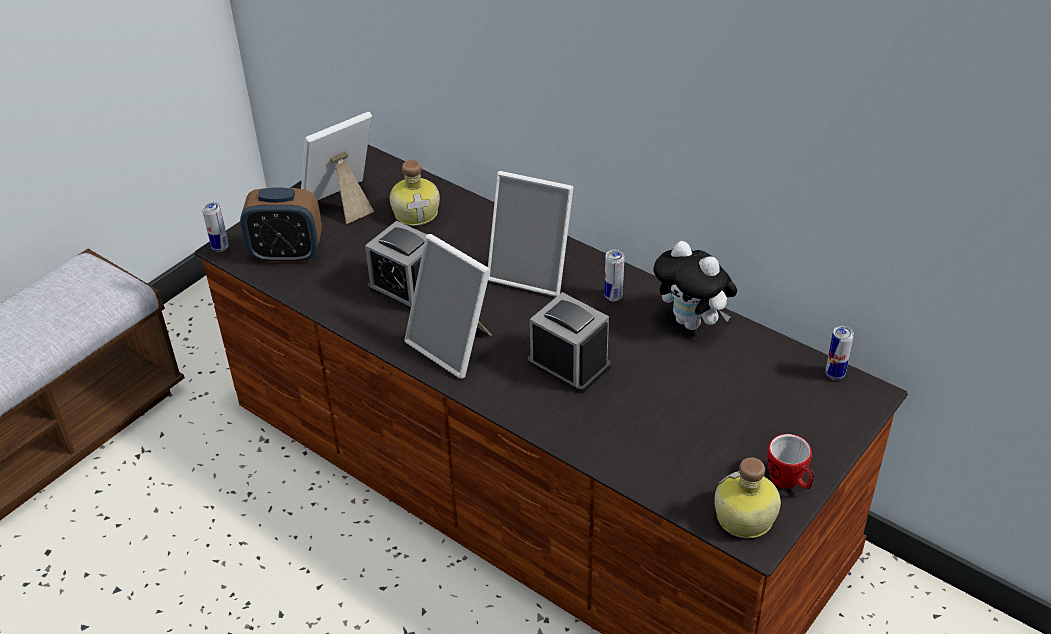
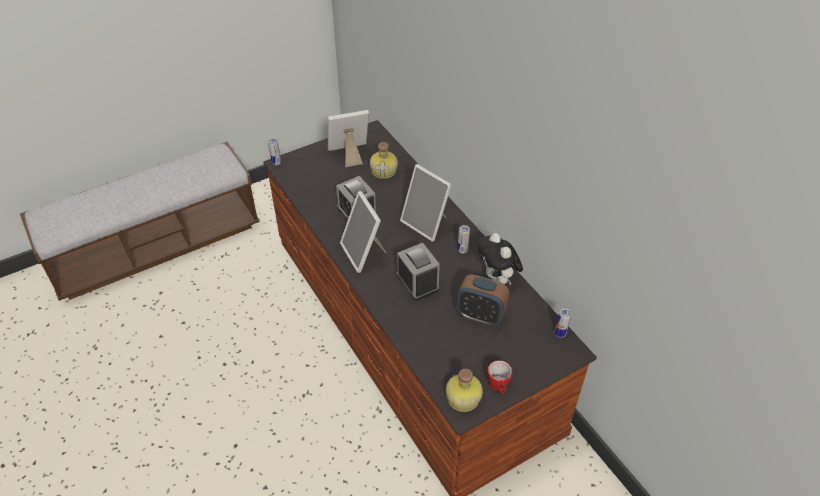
camera: 20 degrees right, 5 degrees up
(287, 254) = (307, 176): alarm clock -> alarm clock (480, 315)

